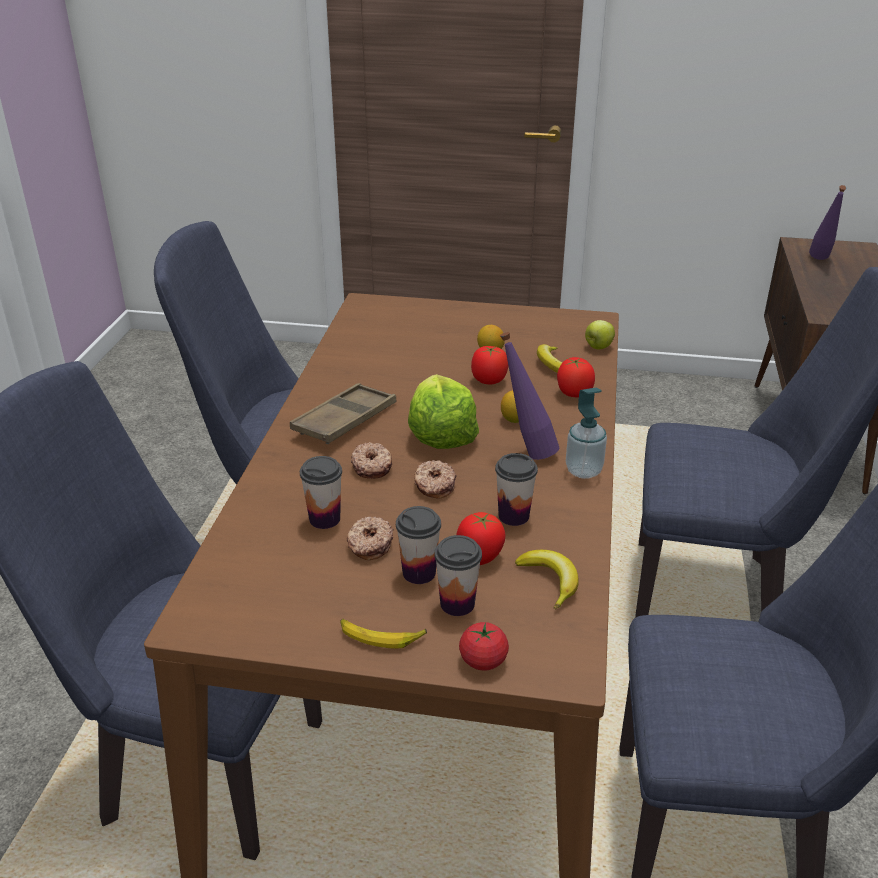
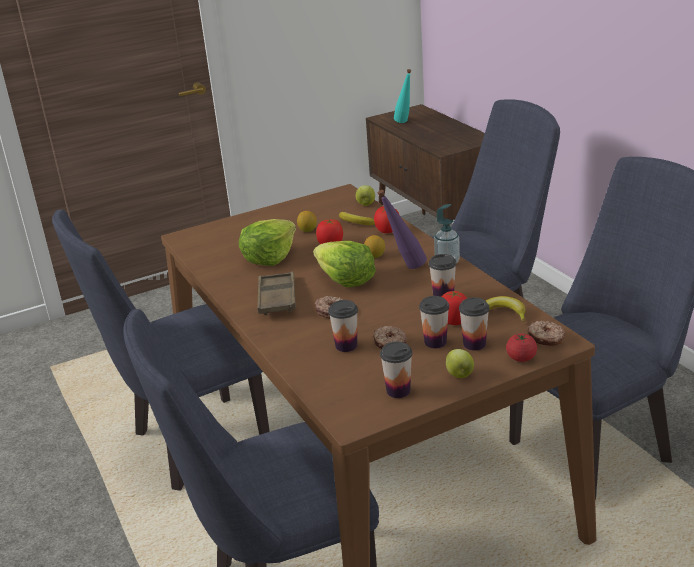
camera: 35 degrees left, 5 degrees down
(290, 613) = (398, 391): none -> cup
(381, 637) = (460, 375): banana -> apple
(408, 366) = (269, 257): none -> lettuce
(434, 485) = (381, 304): donut -> donut (546, 339)
(820, 260) = (405, 123): purple bottle -> turquoise bottle

